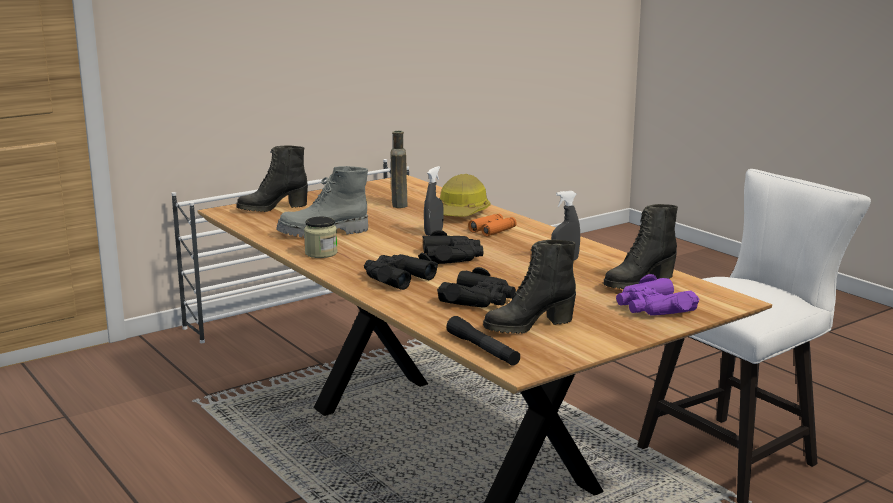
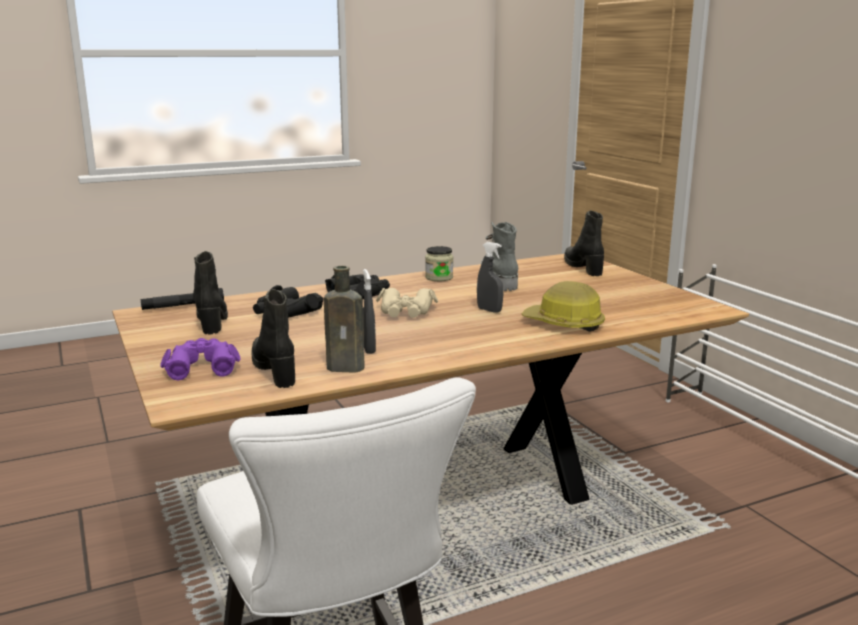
camera: 100 degrees right, 0 degrees up
(399, 204) = (603, 304): brown bottle -> brown bottle (348, 368)
(452, 257) = (406, 312): black binoculars -> beige binoculars
(492, 230) = (492, 331): orange binoculars -> none

